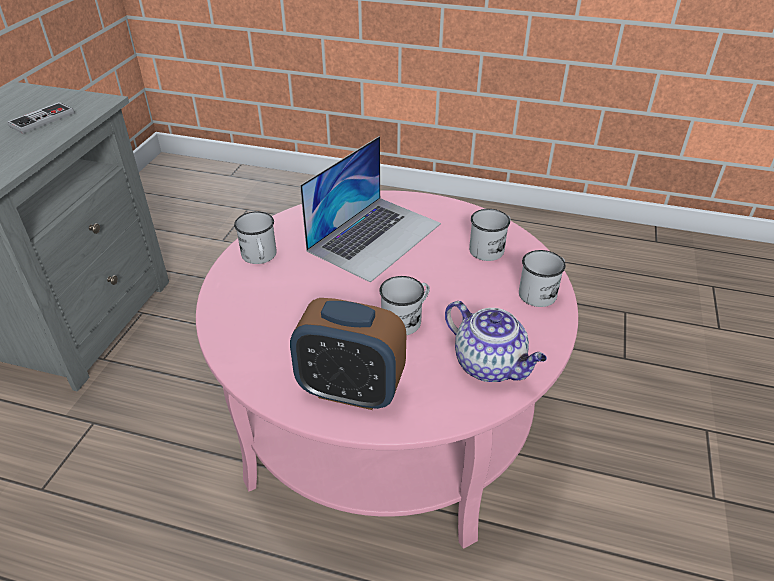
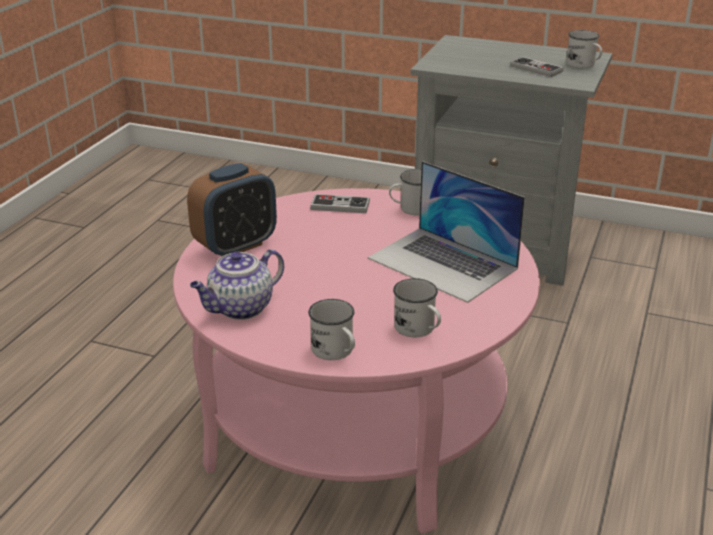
camera: 95 degrees right, 10 degrees down
(246, 309) = (340, 206): none -> game controller
(350, 390) = (235, 246): alarm clock -> alarm clock turned 150 degrees counterclockwise
(406, 319) = (311, 273): white mug -> white mug (583, 65)

